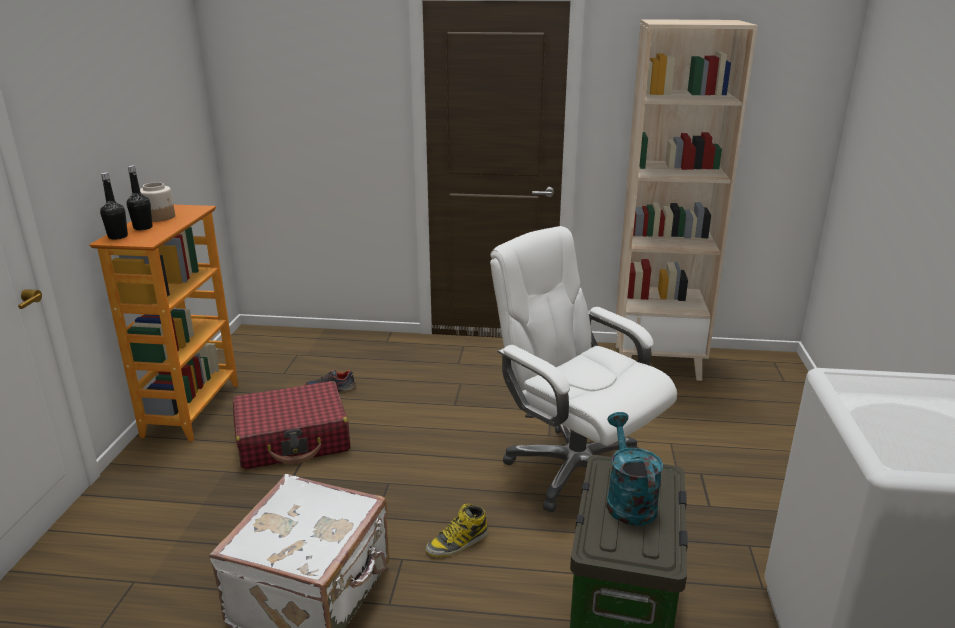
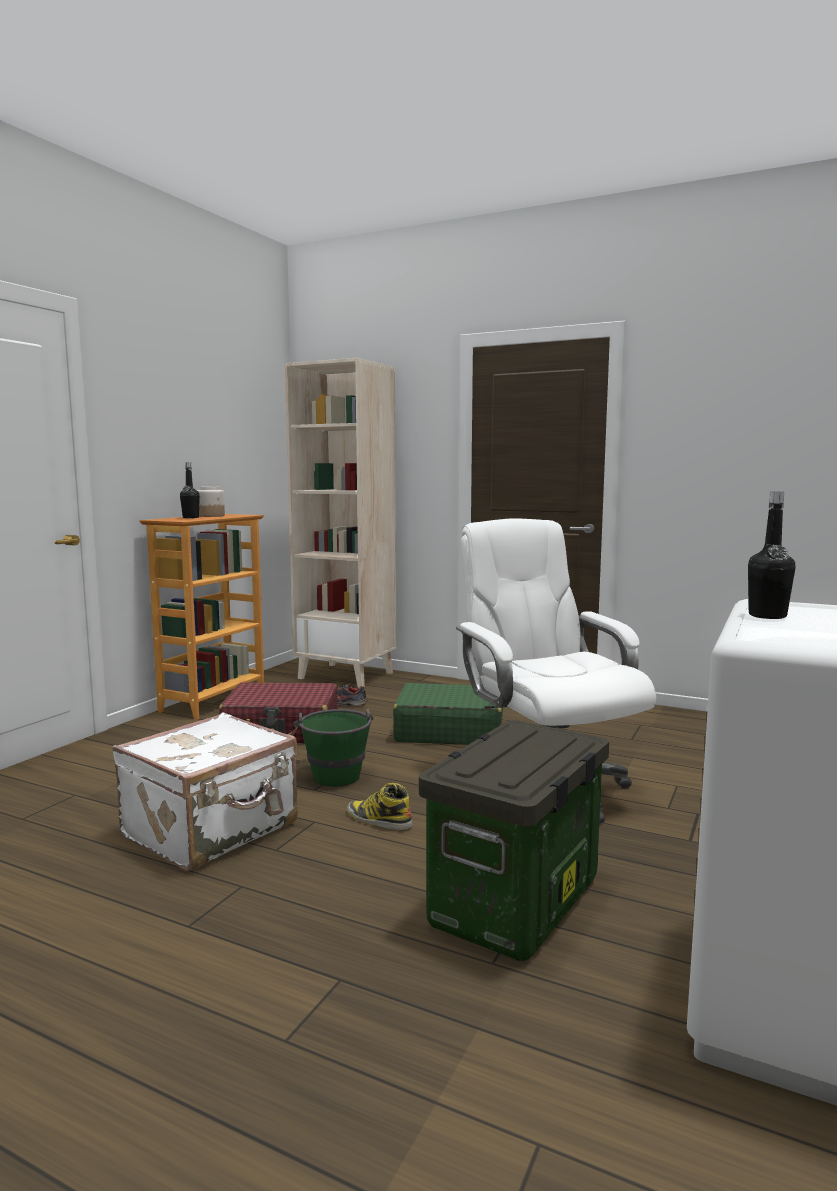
camera: 20 degrees right, 15 degrees down
(118, 237) = (165, 519): black bottle -> black bottle (767, 616)
(382, 489) = (335, 772): none -> green bucket
(453, 410) = (449, 731): none -> green suitcase
(457, 543) = (378, 820): boot -> boot turned 45 degrees clockwise
(628, 500) = (518, 748): turquoise watering can -> none
(657, 362) = (705, 724): beige bookcase -> beige bookcase (347, 675)

